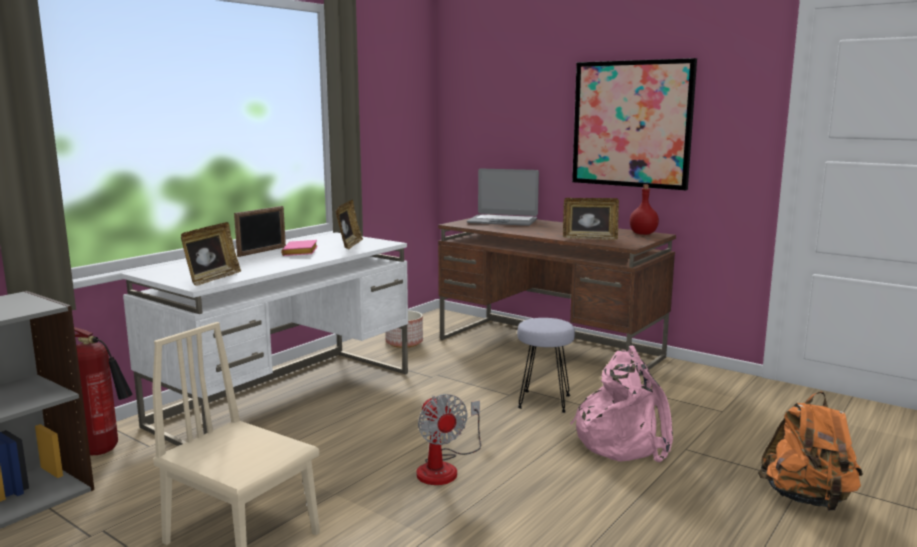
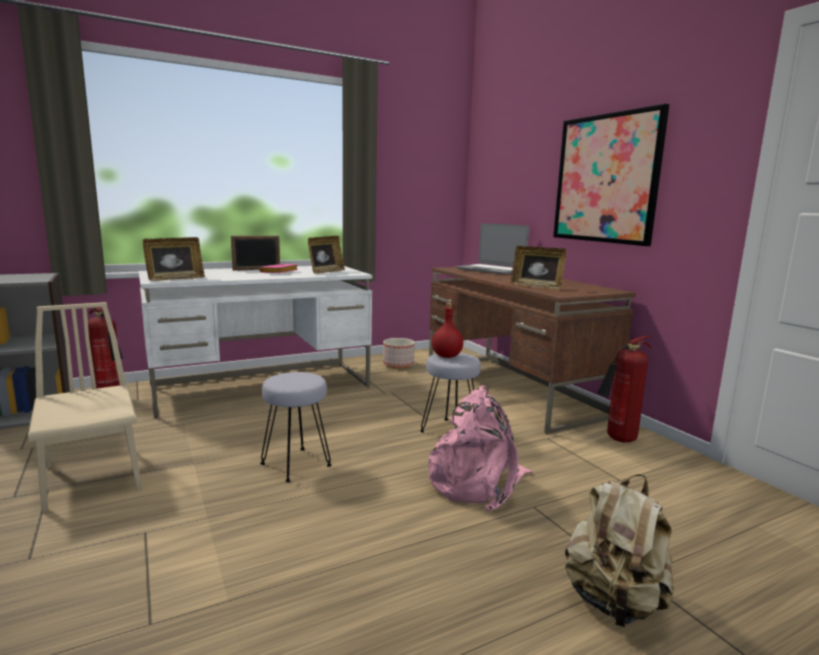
camera: 25 degrees right, 0 degrees up
(444, 467) = (296, 464): fan -> grey stool
(642, 234) = (599, 288): red bottle -> red bottle (446, 356)
(687, 378) = (618, 440): none -> fire extinguisher
(807, 499) = (614, 602): orange backpack -> beige backpack

